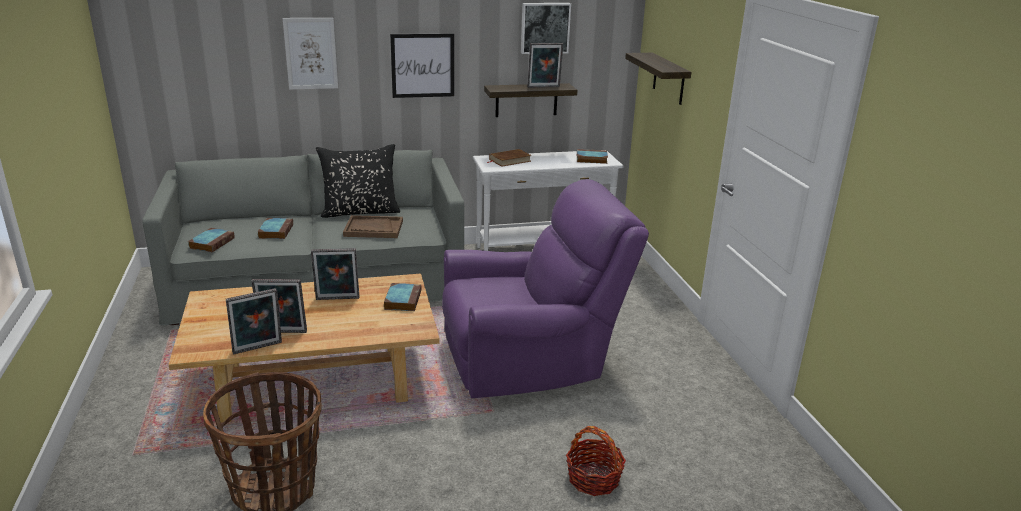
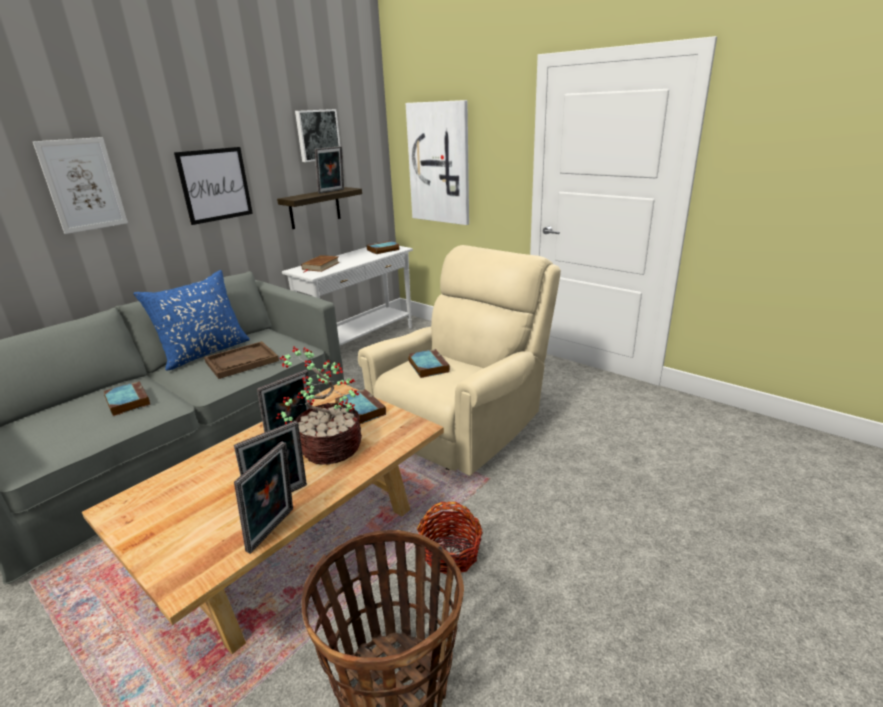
camera: 35 degrees left, 0 degrees up
(212, 243) = (51, 443): book -> book (427, 366)
(348, 316) = (328, 448): none -> potted plant
(360, 211) = (204, 352): black pillow -> blue pillow
(531, 361) = (463, 425): purple armchair -> beige armchair
(594, 479) = (627, 489): basket -> basket (451, 554)
(669, 79) = (439, 163): shelf -> picture

